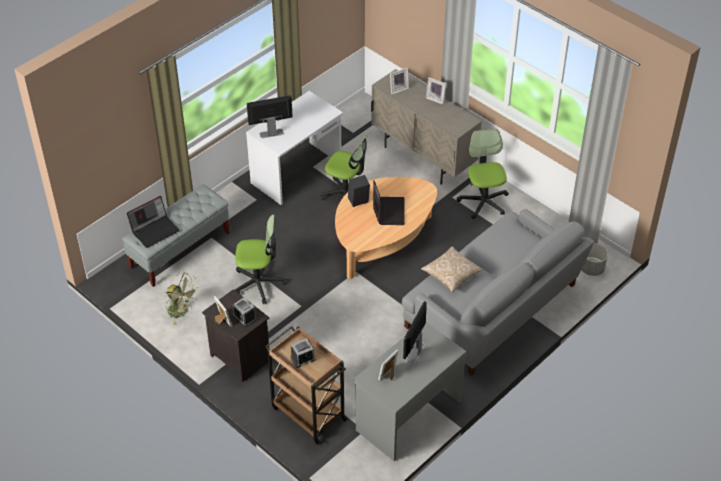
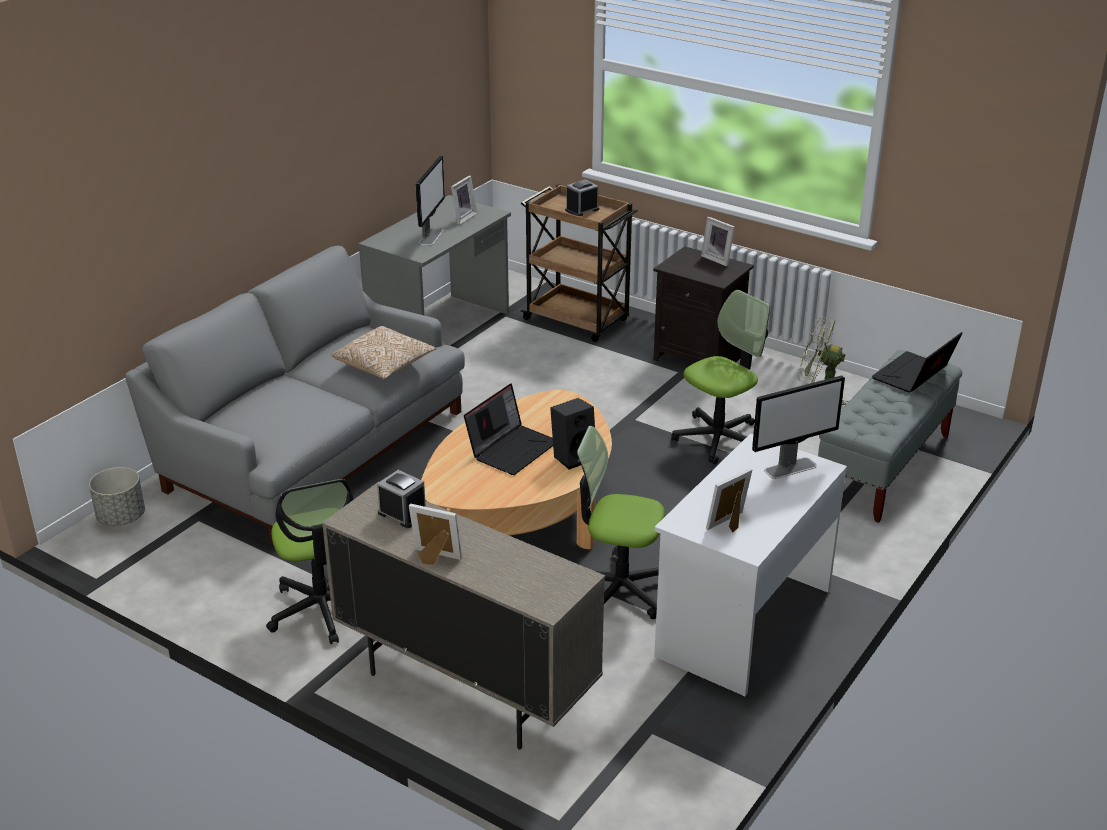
camera: 170 degrees right, 15 degrees down
(244, 317) = (688, 265): alarm clock -> alarm clock (402, 514)
(258, 283) = (719, 439): office chair -> office chair turned 150 degrees clockwise
(388, 211) = (512, 448): laptop -> laptop turned 135 degrees counterclockwise
(398, 89) = (534, 572): picture frame -> picture frame (730, 524)

